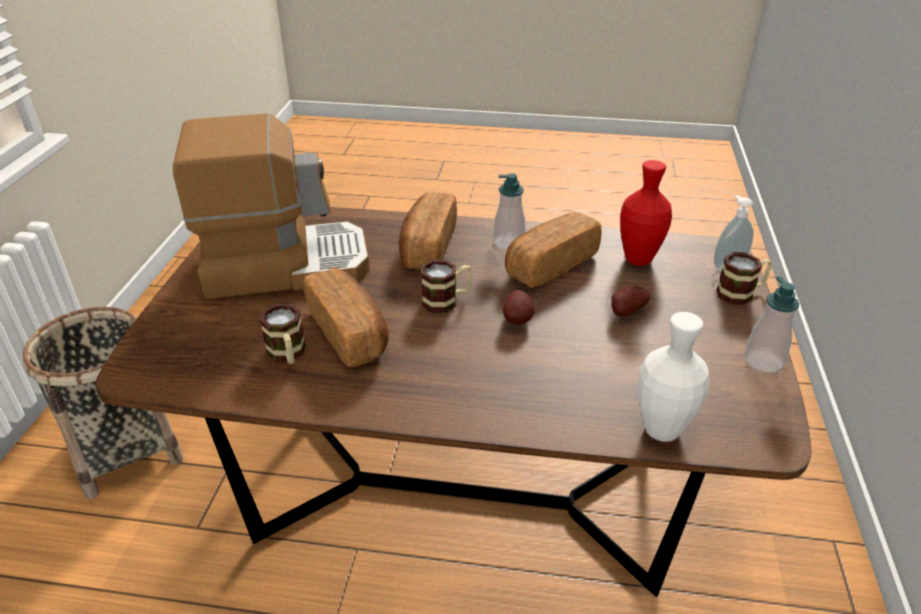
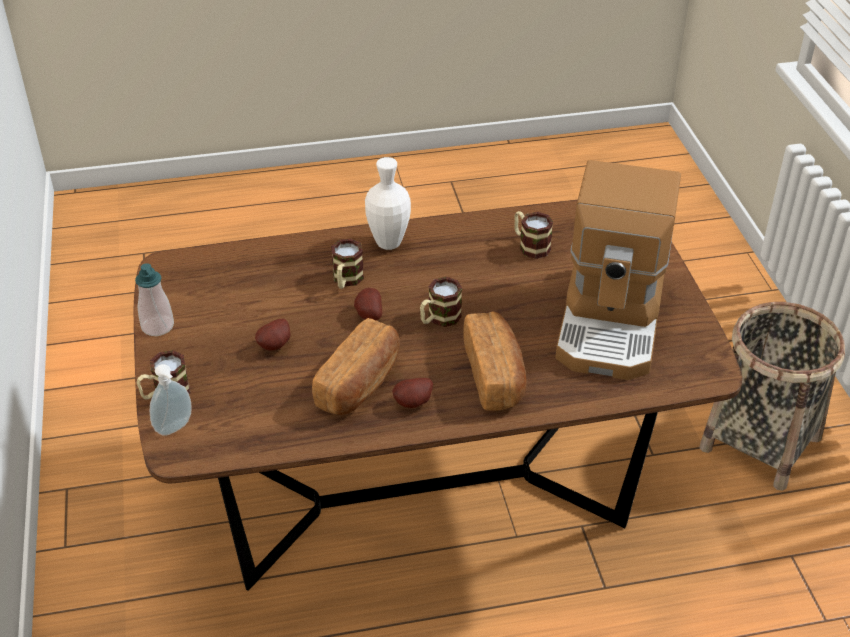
camera: 160 degrees right, 5 degrees up
(285, 264) = (612, 321): coffee machine -> coffee machine turned 45 degrees counterclockwise
(349, 333) = (499, 272): bread -> none
(508, 242) = (414, 403): soap dispenser -> potato
(528, 363) = (346, 281): none -> mug
(638, 259) = (270, 414): red vase -> none
(662, 430) = (240, 257): white vase -> white vase (388, 243)

